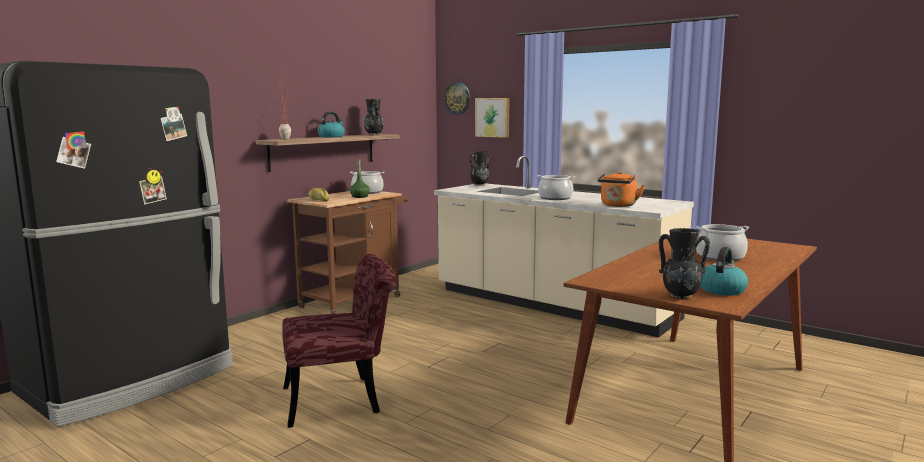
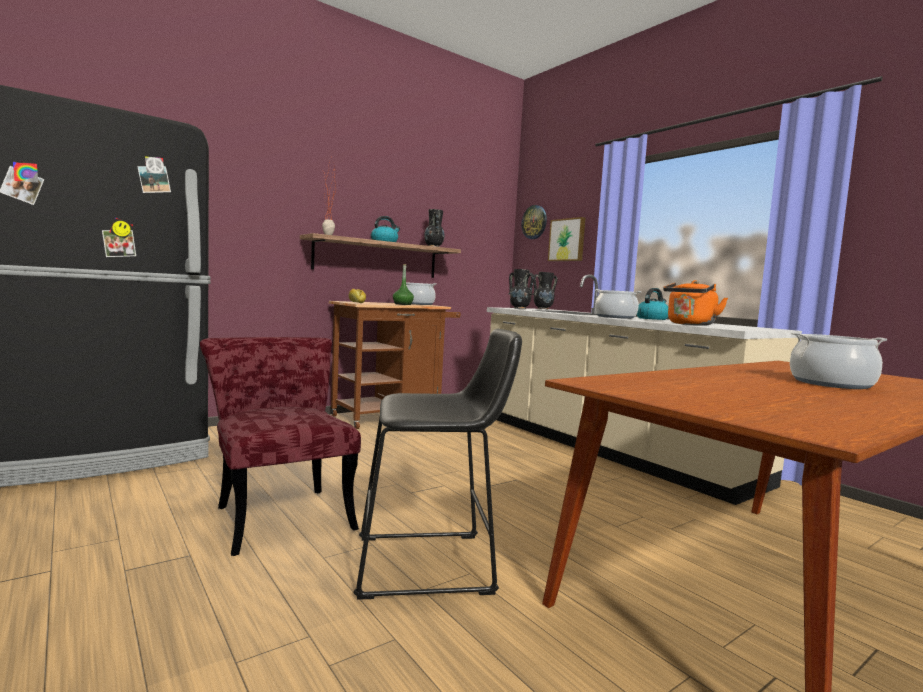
camera: 15 degrees right, 5 degrees down
(343, 399) = (280, 512): red chair -> red chair turned 120 degrees counterclockwise
(482, 413) = (432, 565): none -> black stool
(680, 296) = (733, 412): black vase -> black vase (519, 308)
(721, 290) = (822, 414): kettle -> kettle (652, 318)

